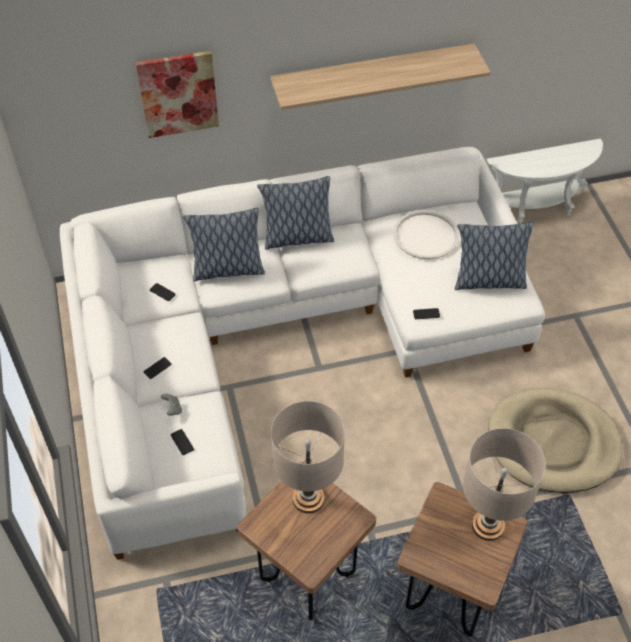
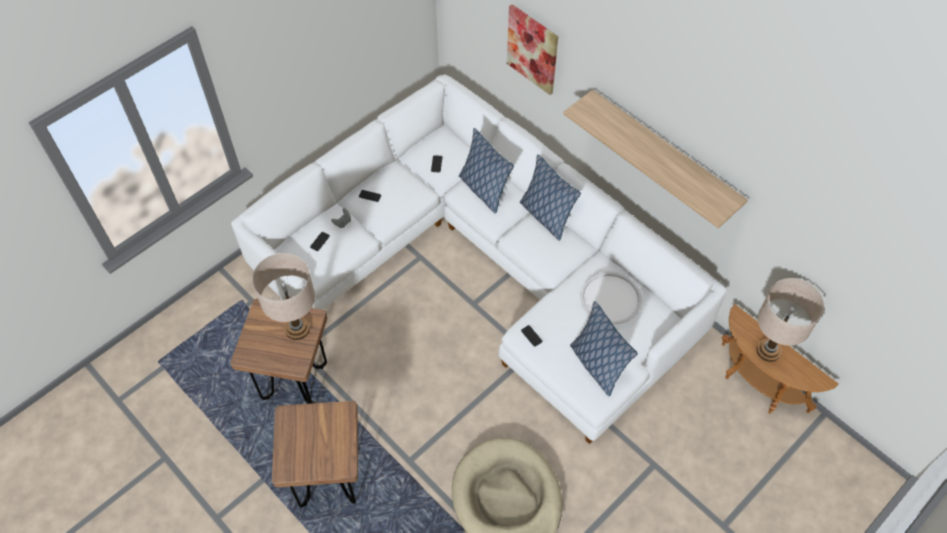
camera: 60 degrees right, 5 degrees up
(488, 526) = (336, 452): beige table lamp -> beige table lamp (768, 351)
(538, 209) = (757, 385): white side table -> brown side table

